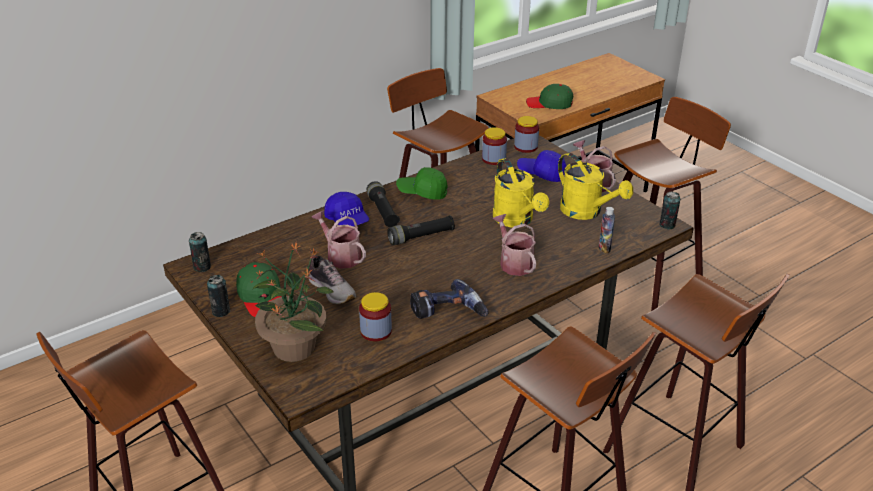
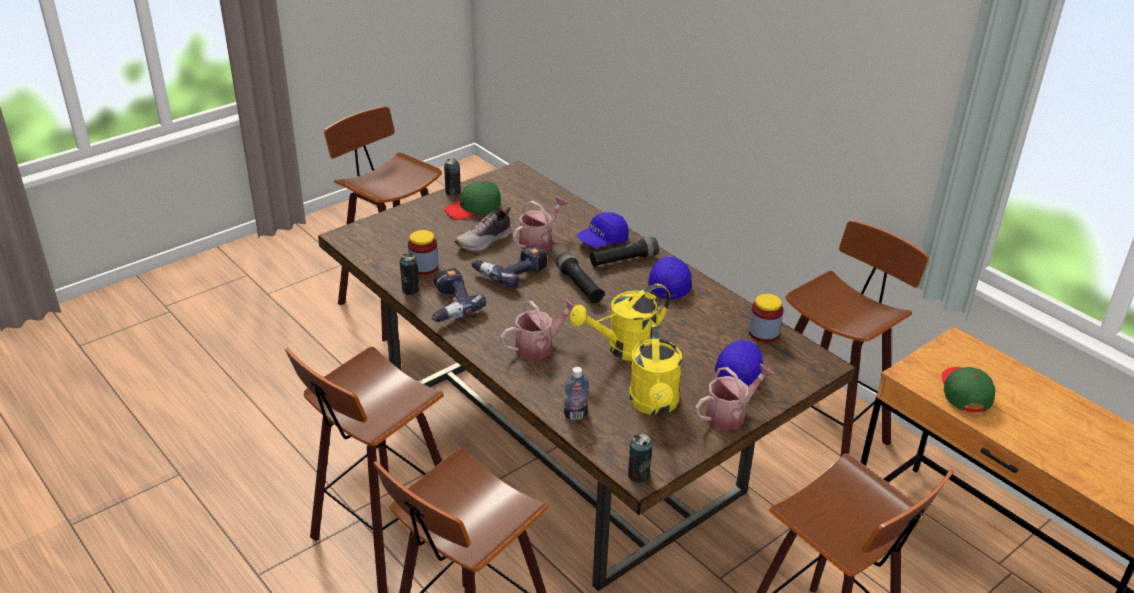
camera: 85 degrees right, 0 degrees up
(202, 267) = (515, 177): can -> can (410, 290)
(294, 346) = (405, 229): potted plant -> none
(394, 274) = (511, 272): none -> power drill
(422, 192) = (669, 283): green cap -> blue cap
(525, 147) = (806, 359): jar -> none
(586, 212) = (654, 405): yellow watering can -> yellow watering can turned 45 degrees counterclockwise

